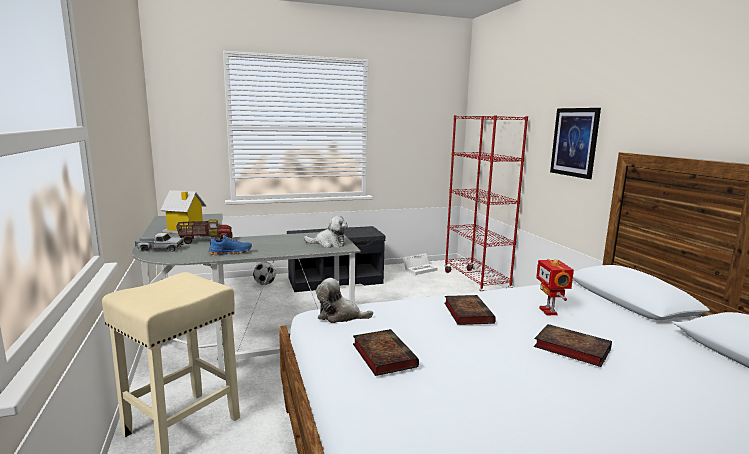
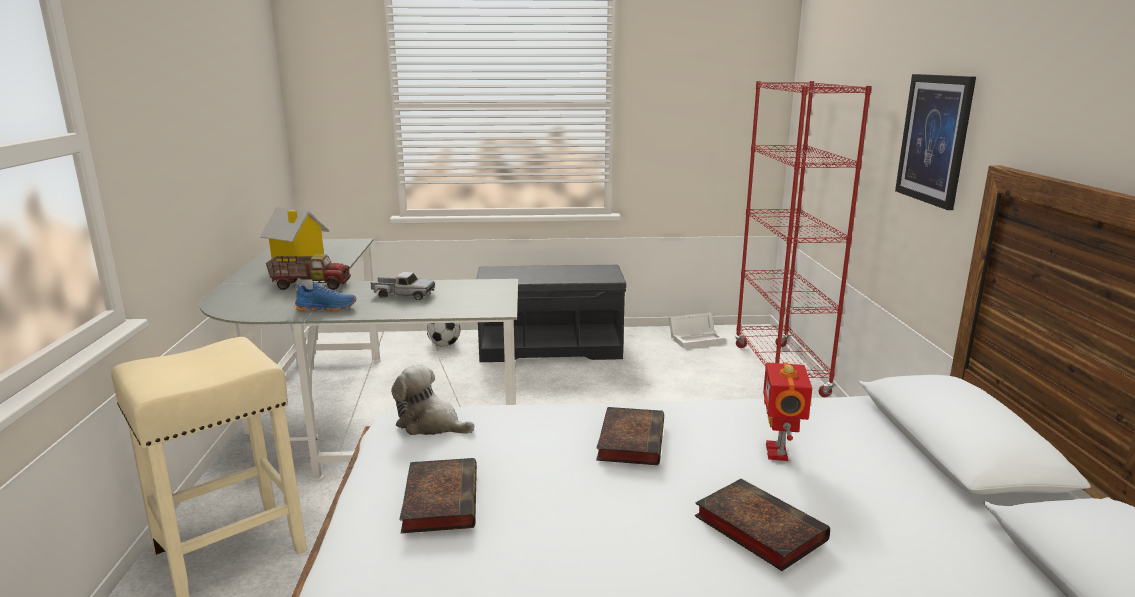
camera: 15 degrees right, 5 degrees up
(160, 249) = (240, 296): toy truck -> toy truck (403, 295)
(328, 244) = (478, 302): plush toy -> none

